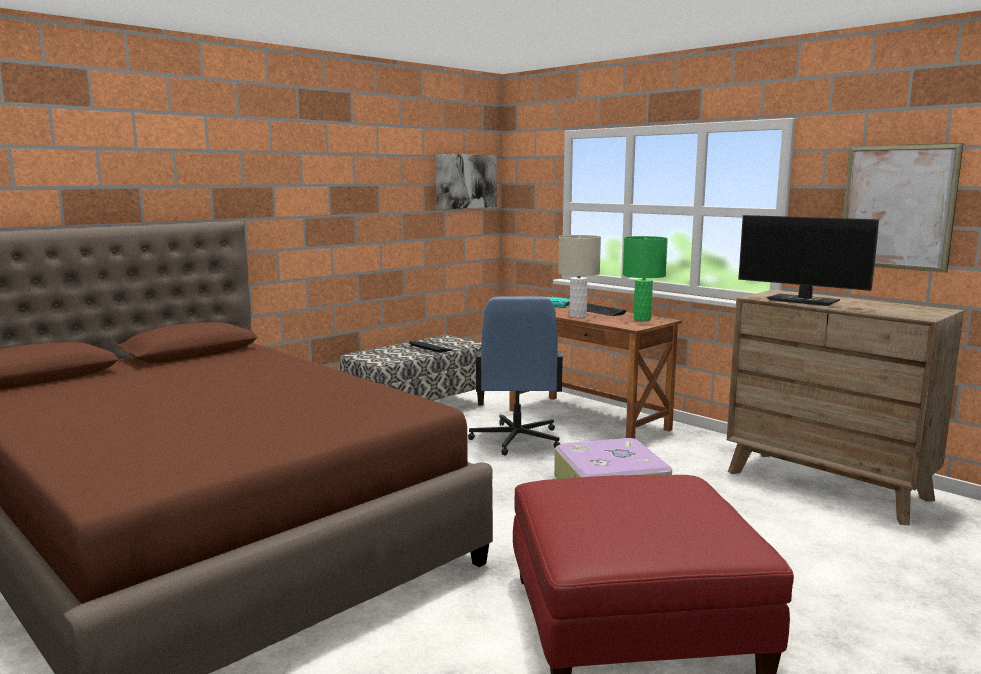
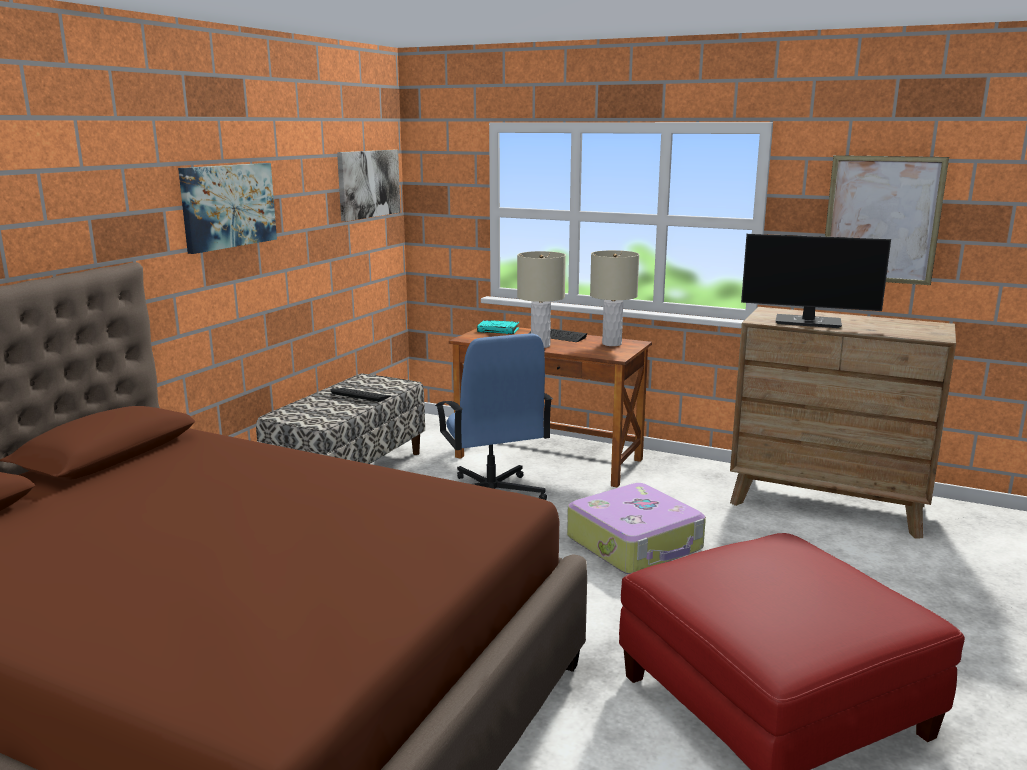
camera: 20 degrees left, 5 degrees up
(329, 187) = (228, 206): none -> picture
(641, 319) = (611, 344): green table lamp -> beige table lamp

